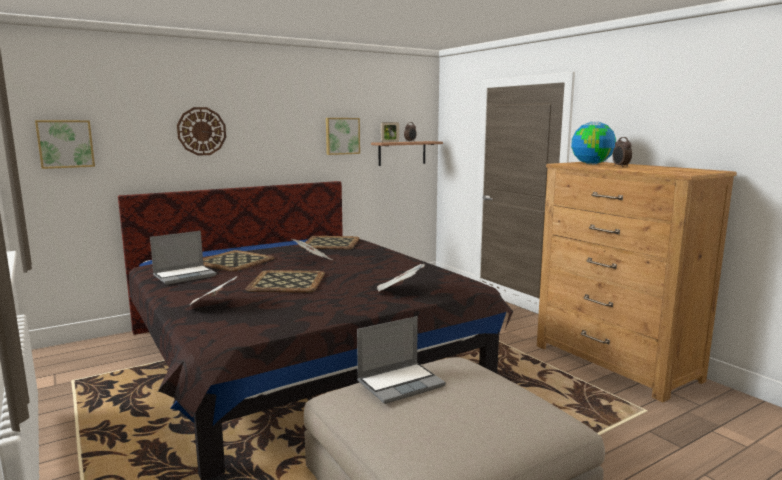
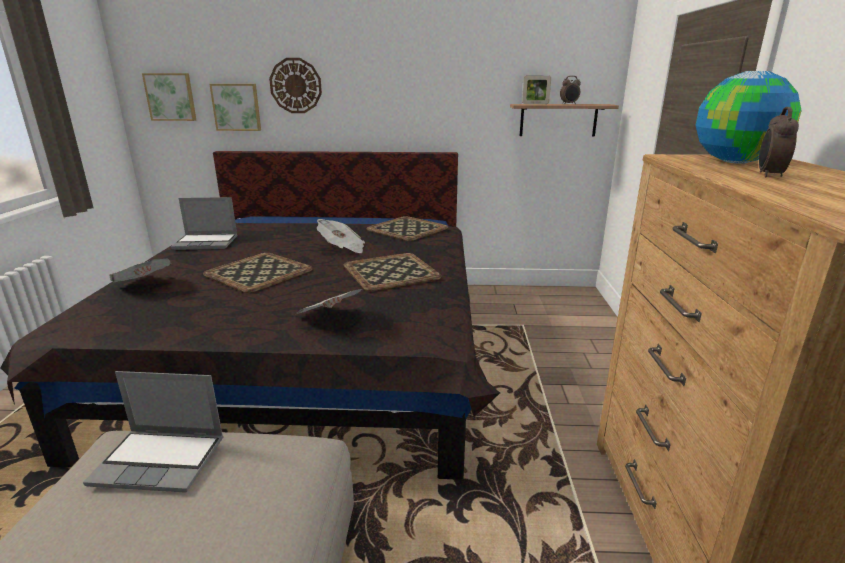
camera: 35 degrees right, 10 degrees up
(234, 261) = (276, 234): tray -> tray (390, 272)
(342, 136) = (468, 94): picture -> picture (236, 107)

